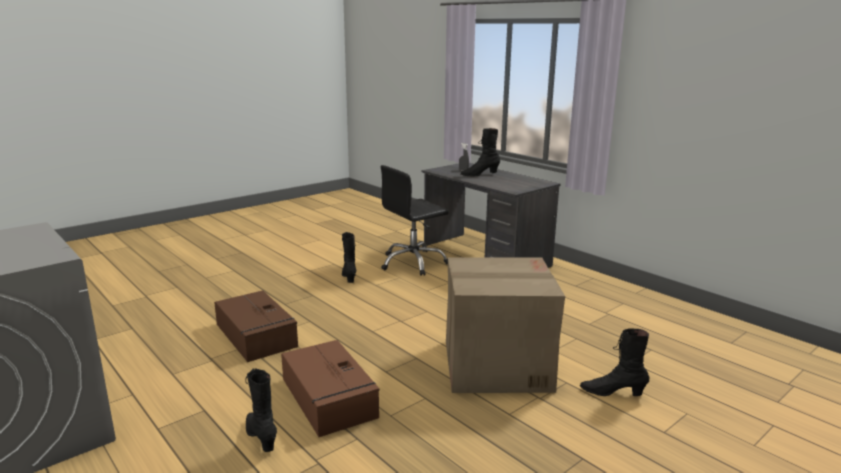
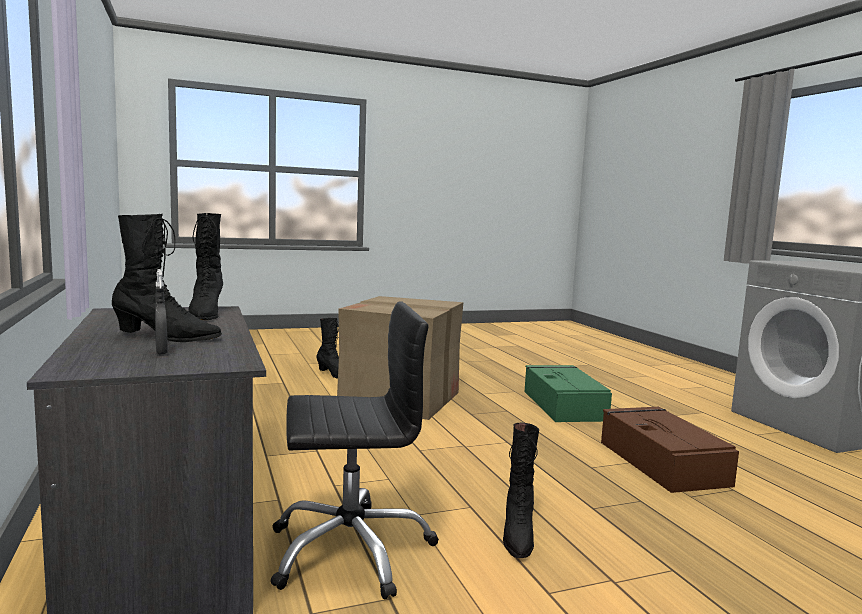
camera: 160 degrees left, 10 degrees down
(261, 437) = (614, 397): black boot -> black boot (205, 315)
(329, 398) = (563, 405): brown storage box -> green storage box

